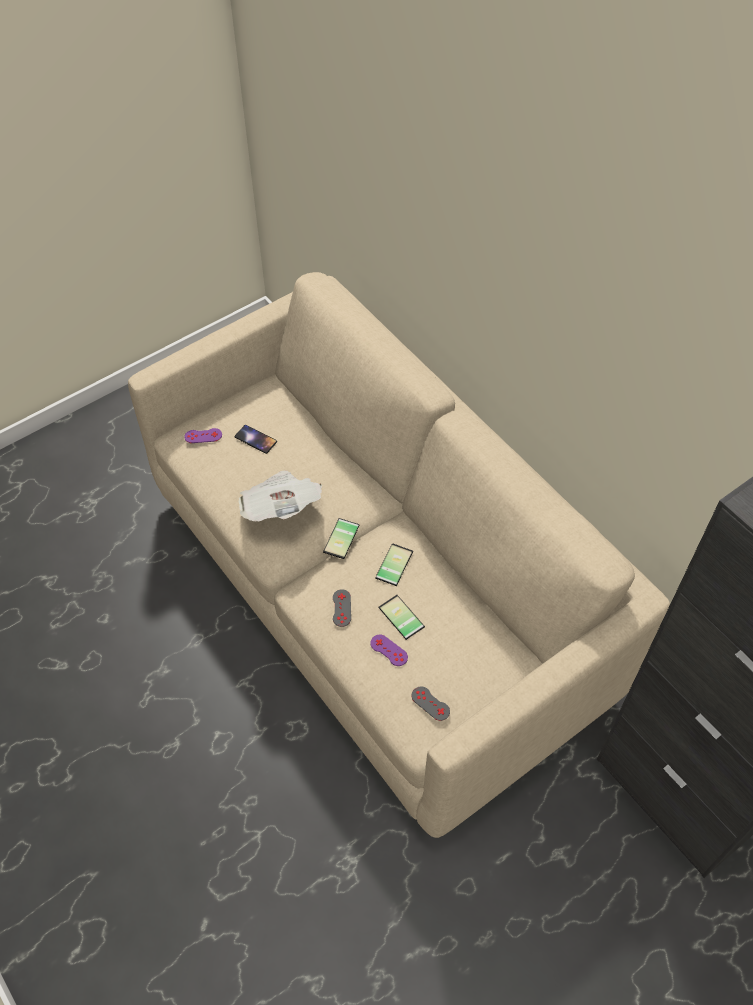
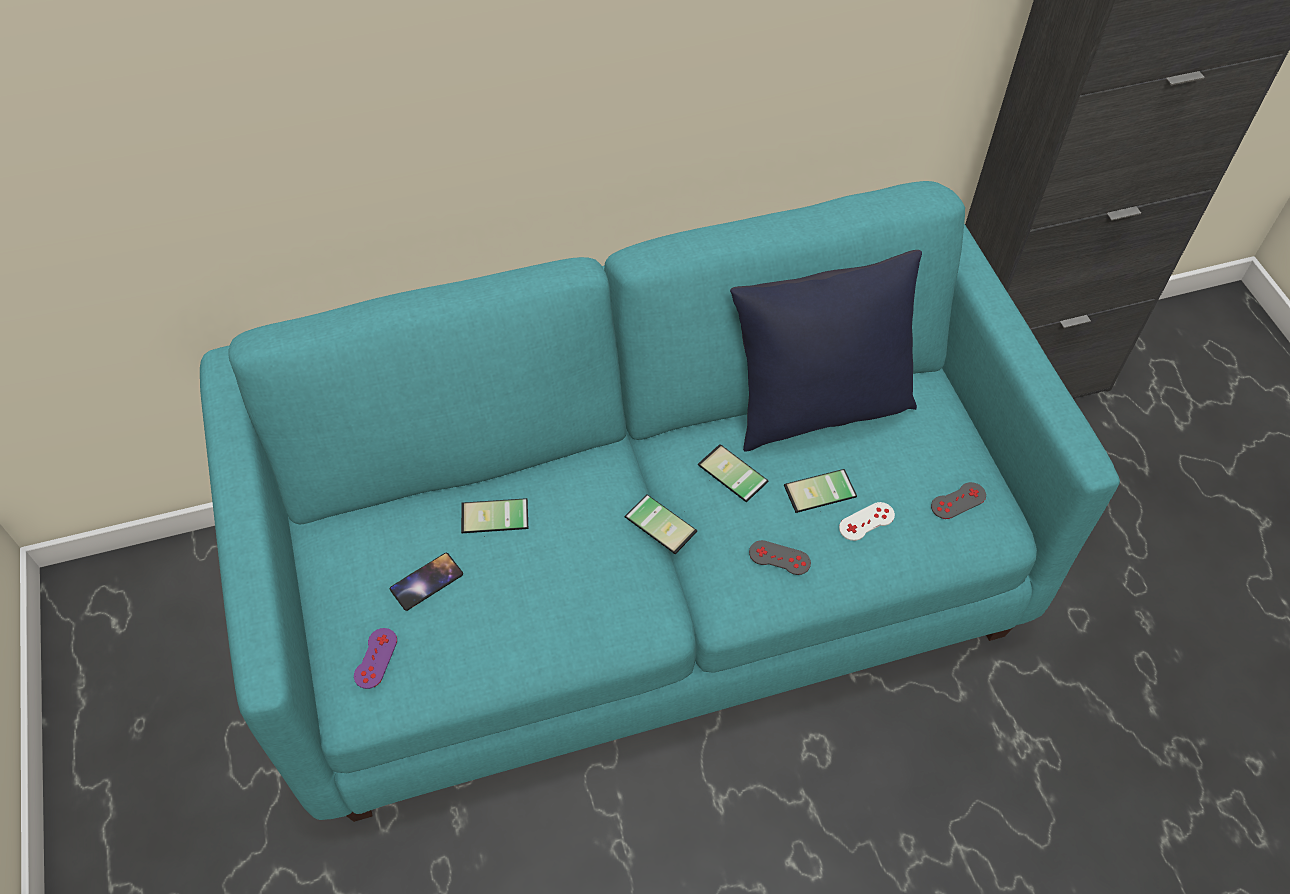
camera: 70 degrees left, 0 degrees up
(281, 508) = (577, 583): newspaper -> none
(308, 455) = (494, 519): none -> phone
(378, 595) = (646, 580): beige sofa -> turquoise sofa
(389, 650) = (866, 521): purple game controller -> white game controller
(470, 600) = (817, 408): none -> blue pillow

